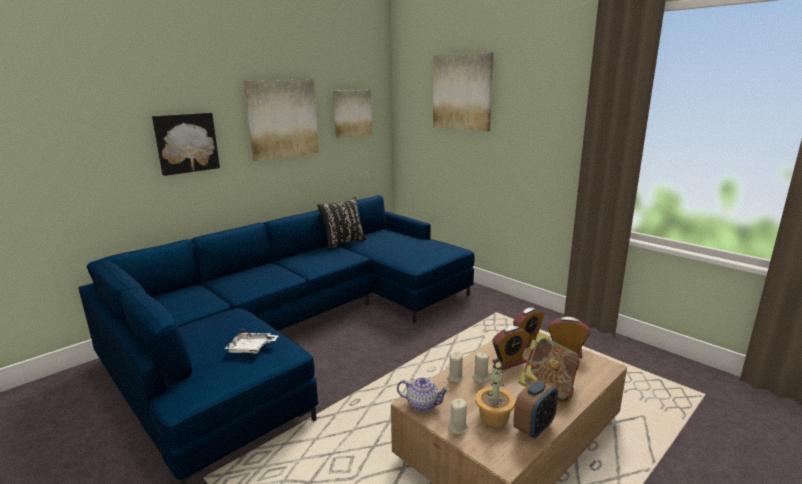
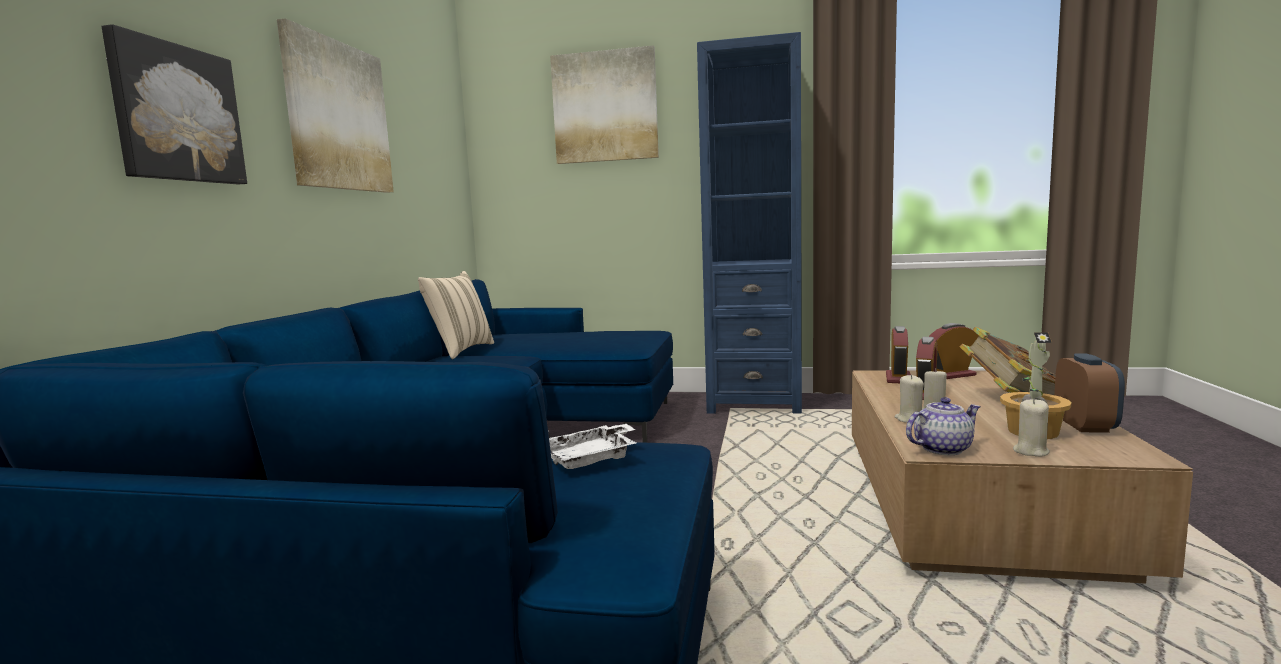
camera: 35 degrees left, 10 degrees down
(343, 243) = (460, 351): black pillow -> beige pillow
(352, 113) = (425, 137): picture -> none
(518, 313) = (754, 403): none -> blue bookcase

